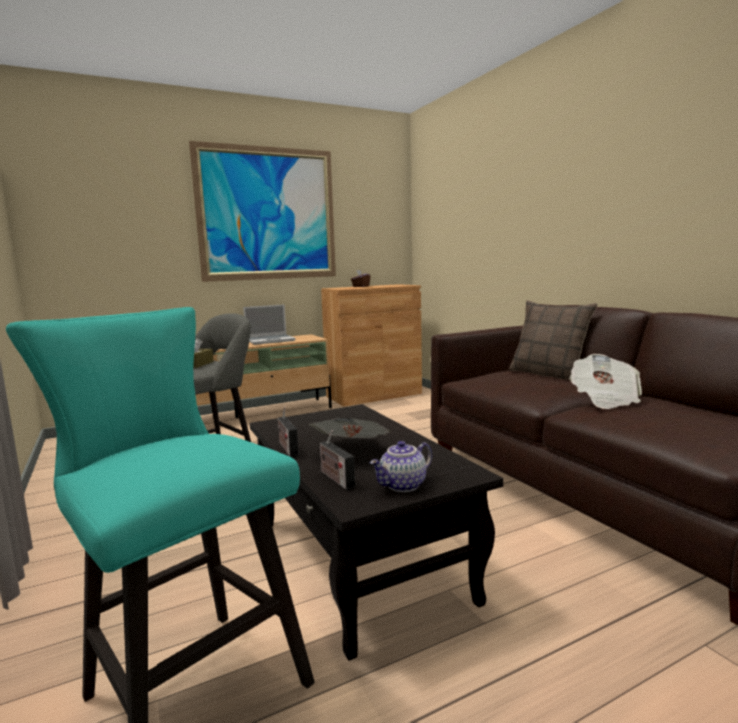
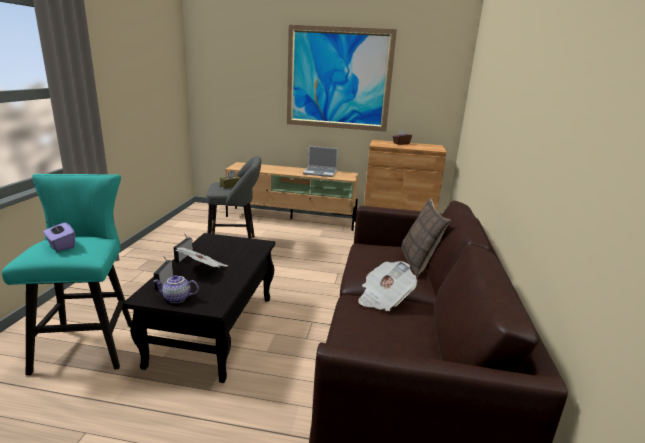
camera: 35 degrees right, 10 degrees up
(168, 453) = (61, 245): none -> purple tissue box

